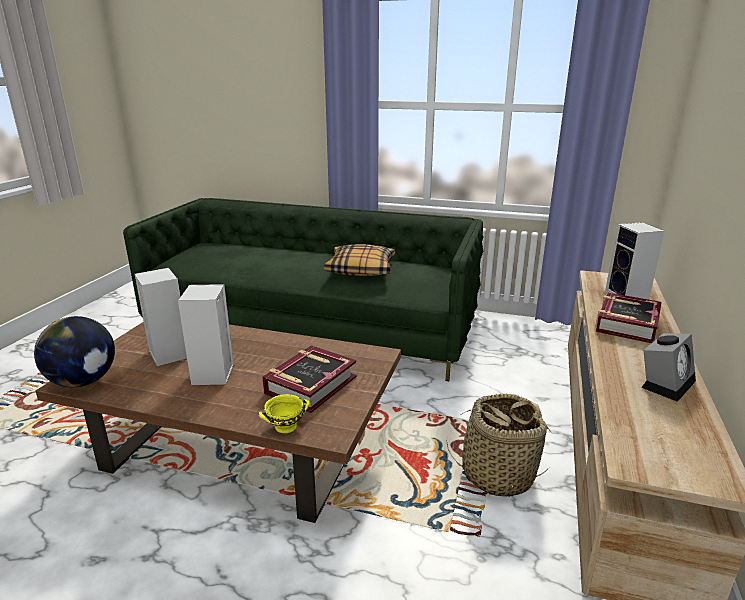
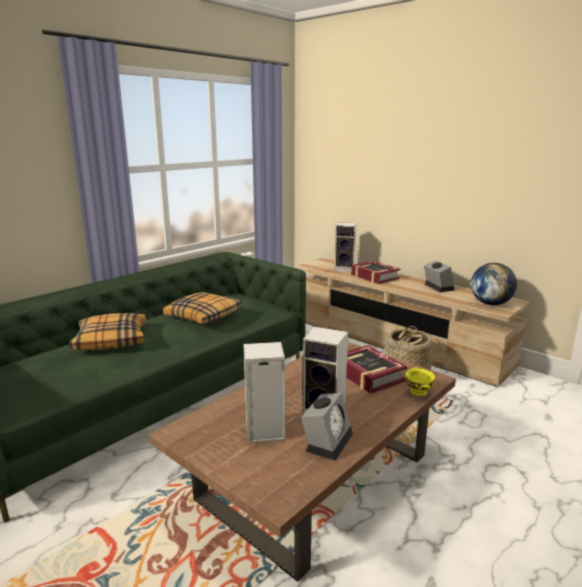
camera: 65 degrees left, 5 degrees down
(83, 381) = (285, 488): globe -> globe (490, 304)
(159, 386) = (327, 440): none -> alarm clock
(279, 255) = (111, 340): none -> pillow

